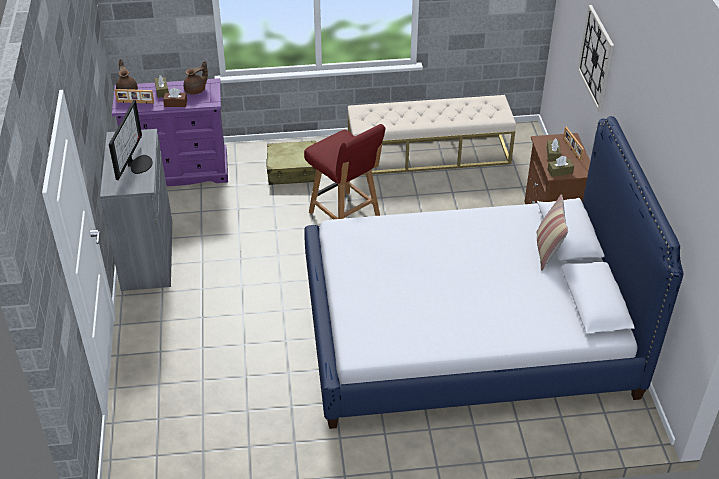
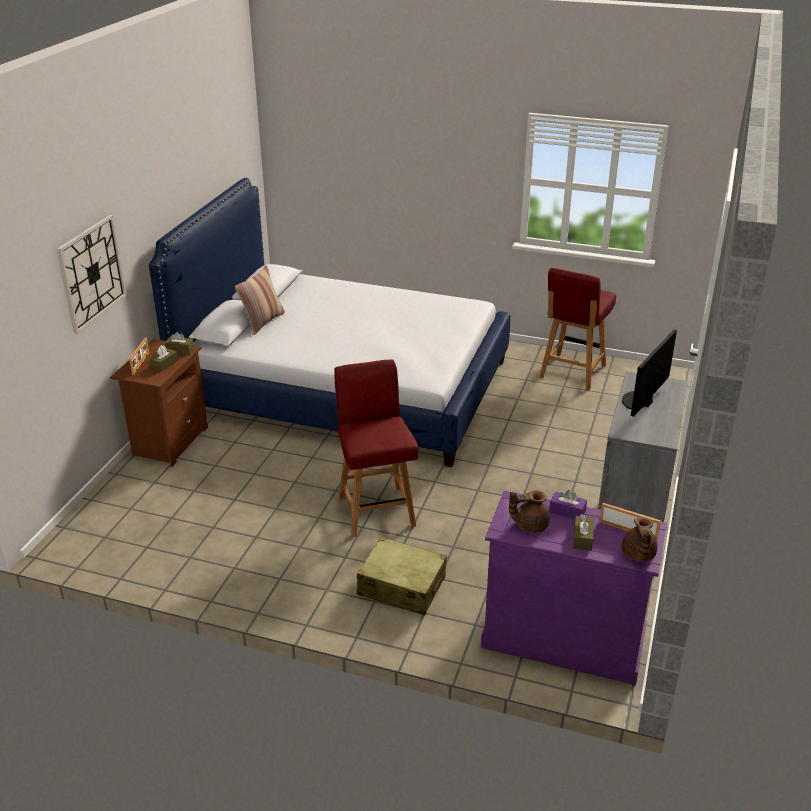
camera: 155 degrees left, 10 degrees down
(175, 103) = (567, 511): brown tissue box -> purple tissue box
(244, 438) = (572, 372): none -> red chair
(429, 154) = (212, 553): beige bench -> none

